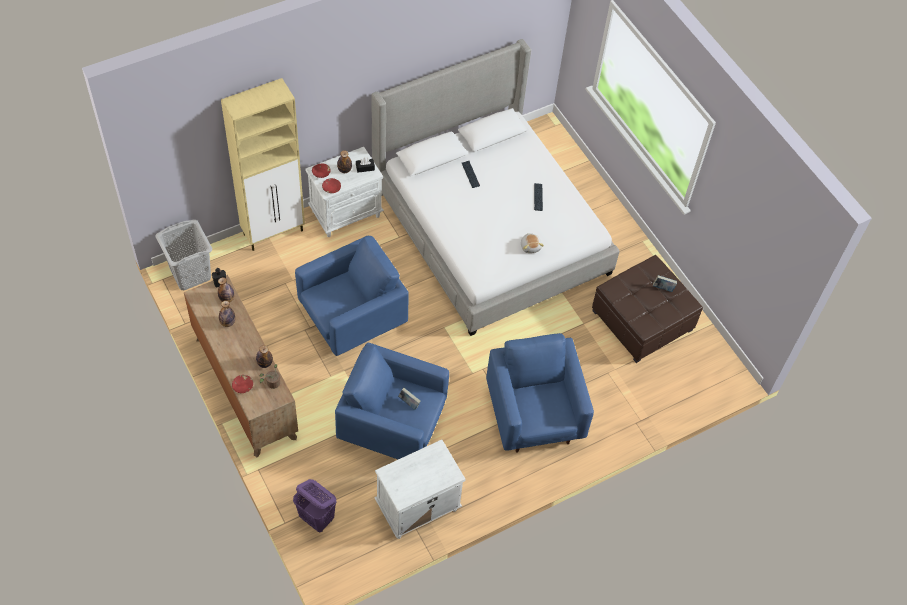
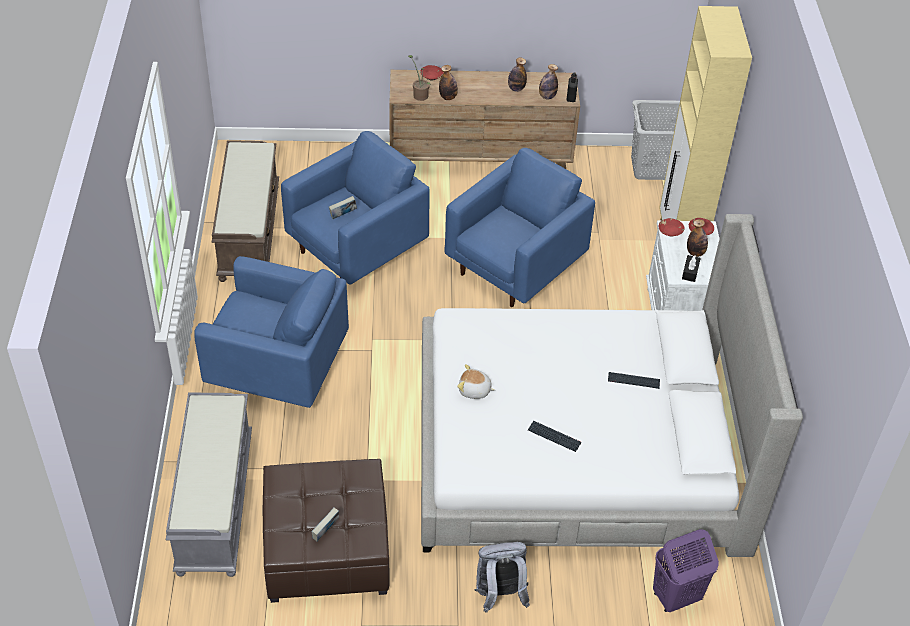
camera: 120 degrees right, 10 degrees down
(317, 519) = (296, 162): purple laundry basket -> purple laundry basket (675, 597)
(352, 318) = (515, 267): blue armchair -> blue armchair turned 135 degrees counterclockwise
(417, 508) = (248, 231): white nightstand -> brown bench
(611, 230) = (499, 595): none -> grey backpack
(654, 393) = (214, 502): none -> grey bench

